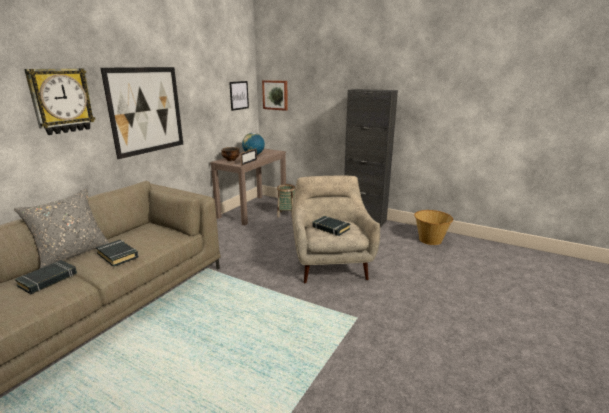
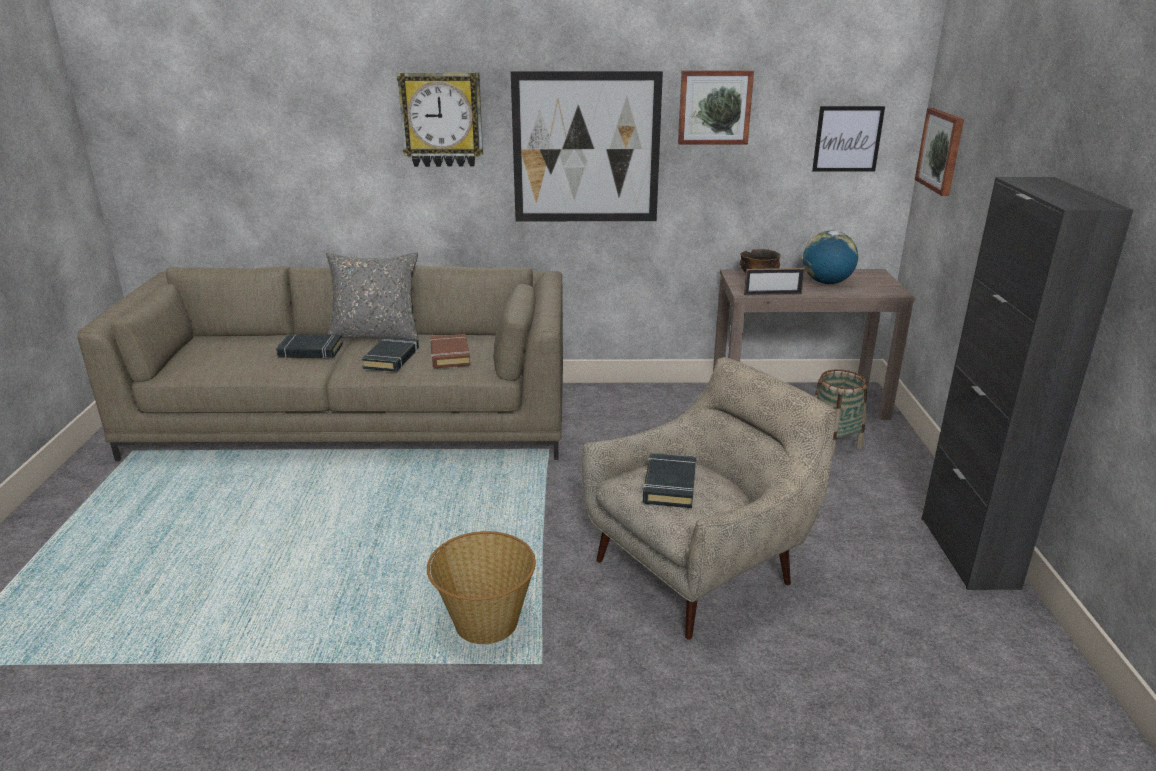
camera: 60 degrees right, 5 degrees up
(147, 239) = (449, 355): none -> brown book
(195, 84) = (714, 107): none -> picture
(430, 240) = (1023, 703): basket -> basket (485, 622)

